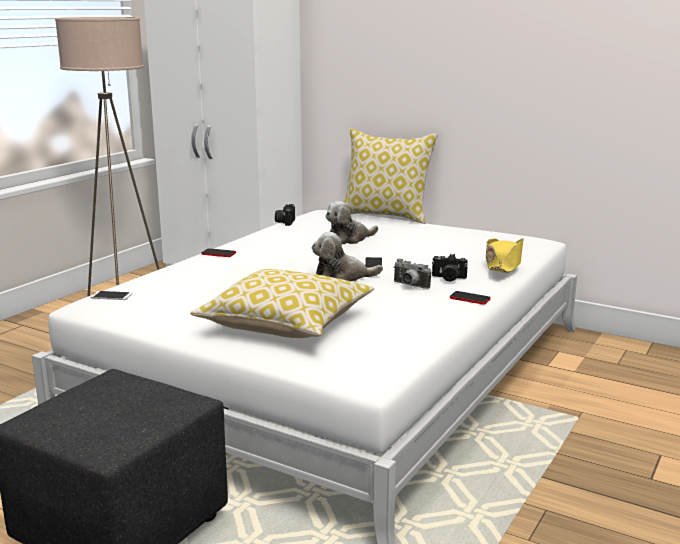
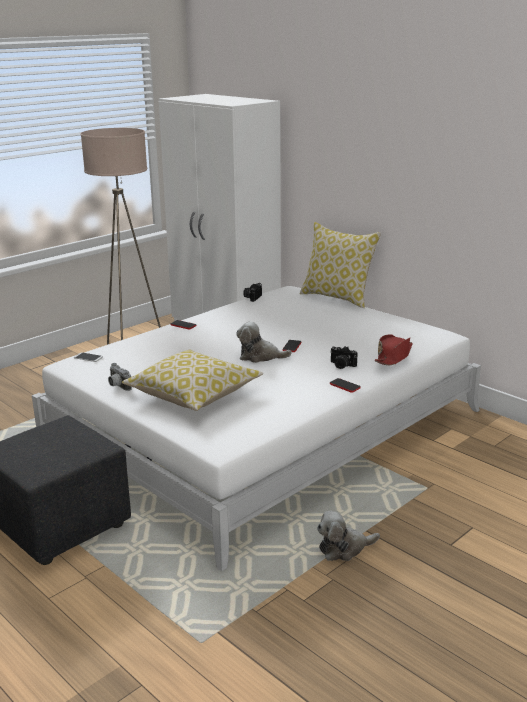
camera: 15 degrees right, 5 degrees up
(349, 239) = (291, 319): plush toy -> plush toy (344, 548)
(409, 285) = (306, 369): camera -> camera (117, 386)
(503, 264) = (393, 356): yellow hat -> red hat

